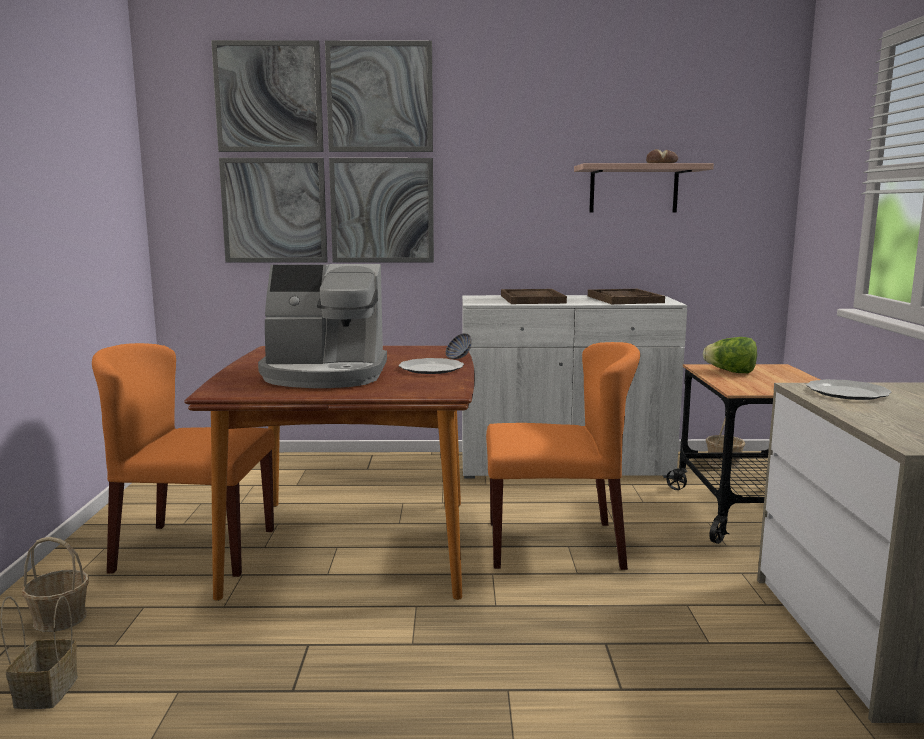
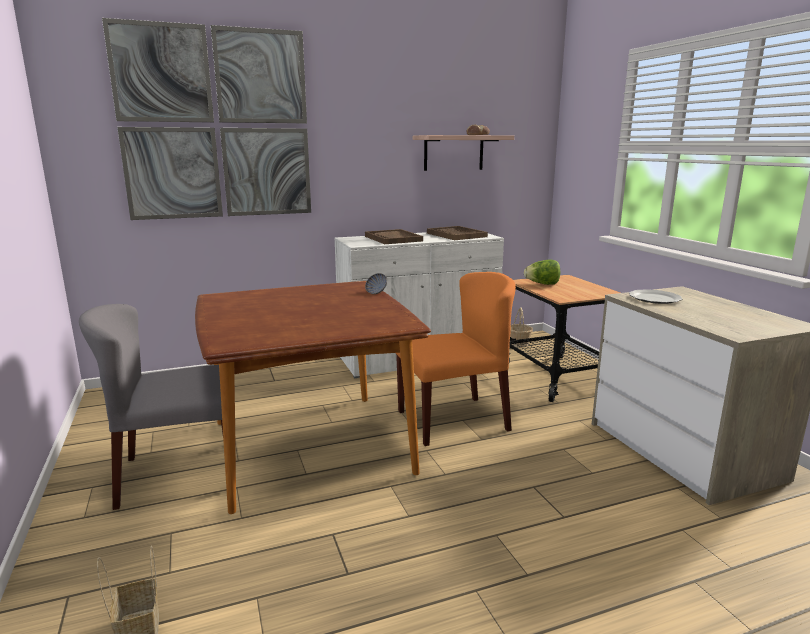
camera: 20 degrees left, 5 degrees up
(60, 618) = (99, 560): basket -> none
(194, 550) = (178, 474): orange chair -> grey chair
(325, 375) = (294, 319): coffee machine -> none
(430, 368) = (368, 304): plate -> none

